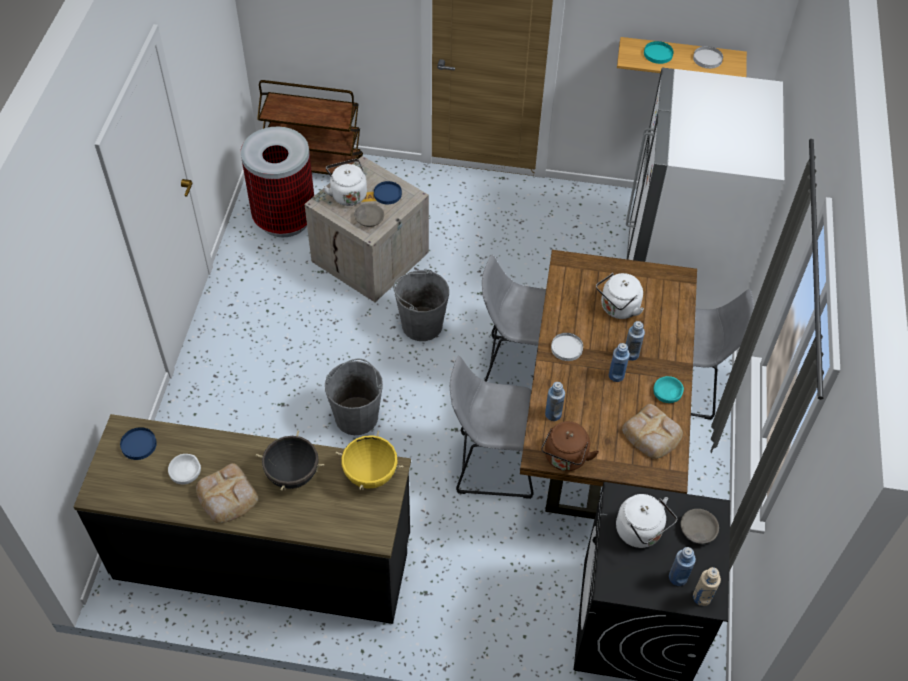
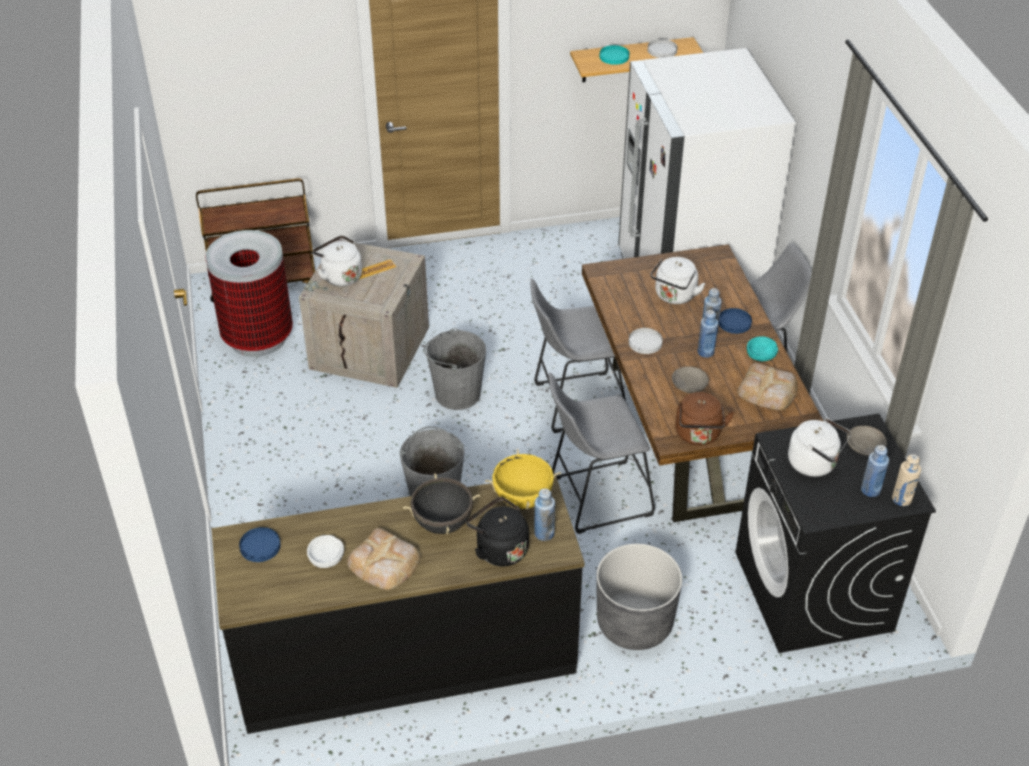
camera: 20 degrees left, 10 degrees down
(326, 516) = (499, 549): none -> black kettle
(369, 218) = (375, 292): grey bowl -> grey bowl (689, 384)
(387, 194) = (382, 265): blue plate -> blue plate (734, 322)
(464, 596) = (634, 623): none -> grey planter
(553, 414) = (665, 401): blue bottle -> blue bottle (544, 533)

